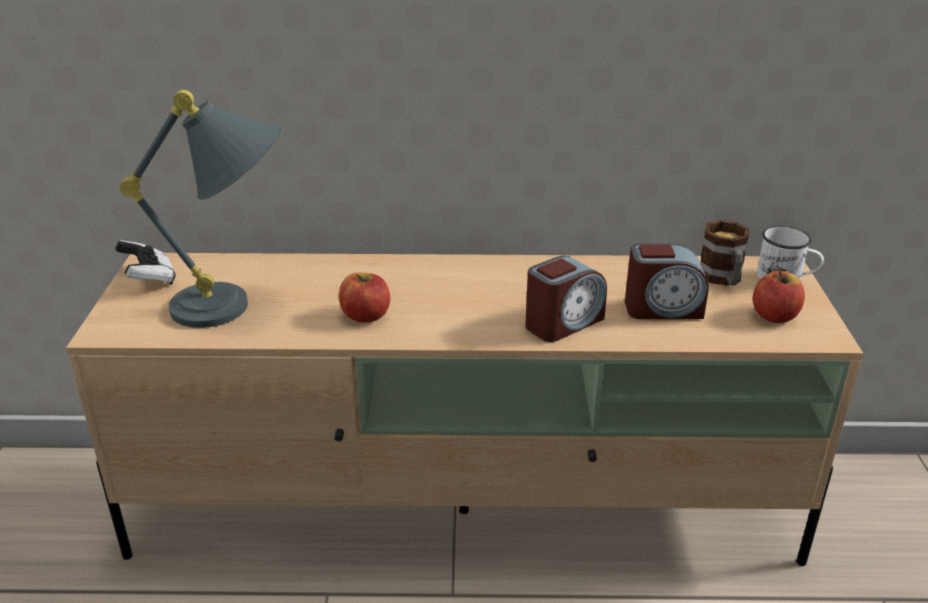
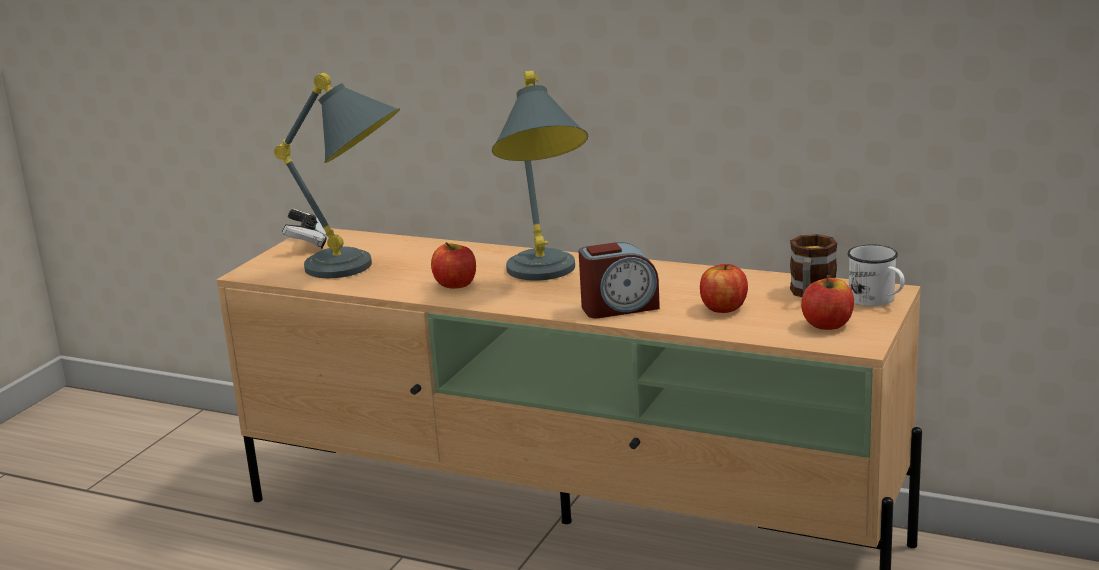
camera: 25 degrees right, 10 degrees down
(452, 292) = (544, 277): none -> grey table lamp
(662, 309) = (723, 308): alarm clock -> apple

